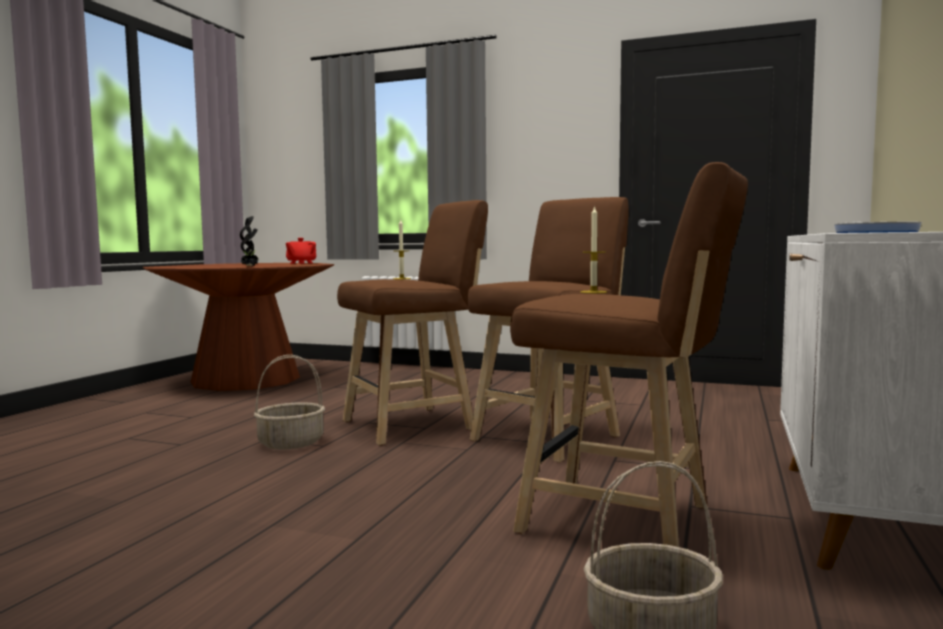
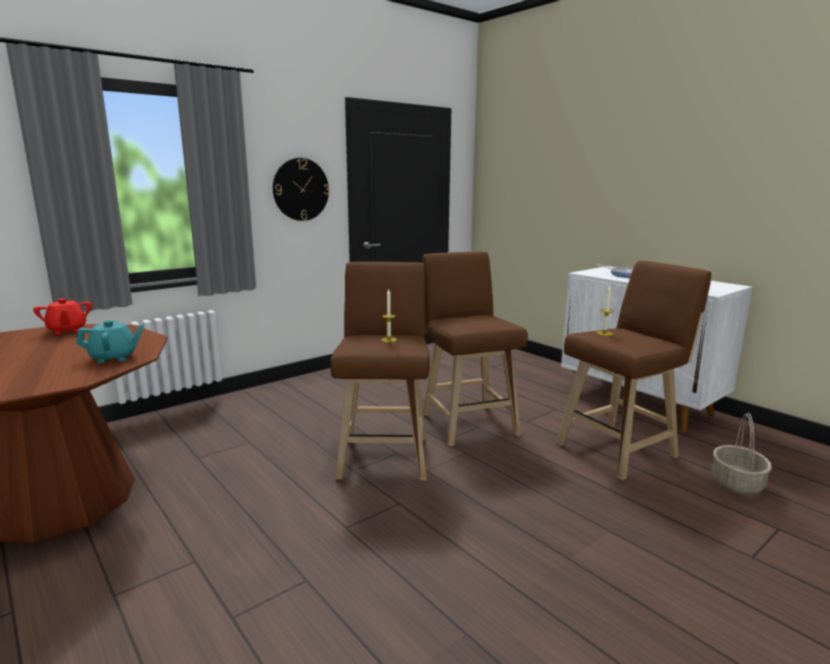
camera: 60 degrees left, 10 degrees up
(250, 266) = (114, 358): potted plant -> turquoise teapot
(291, 442) = (374, 516): basket -> none
(554, 154) = (301, 189): none -> wall clock

